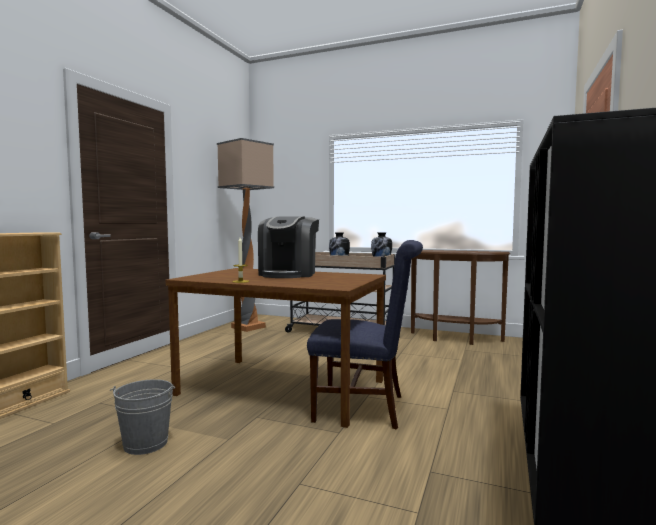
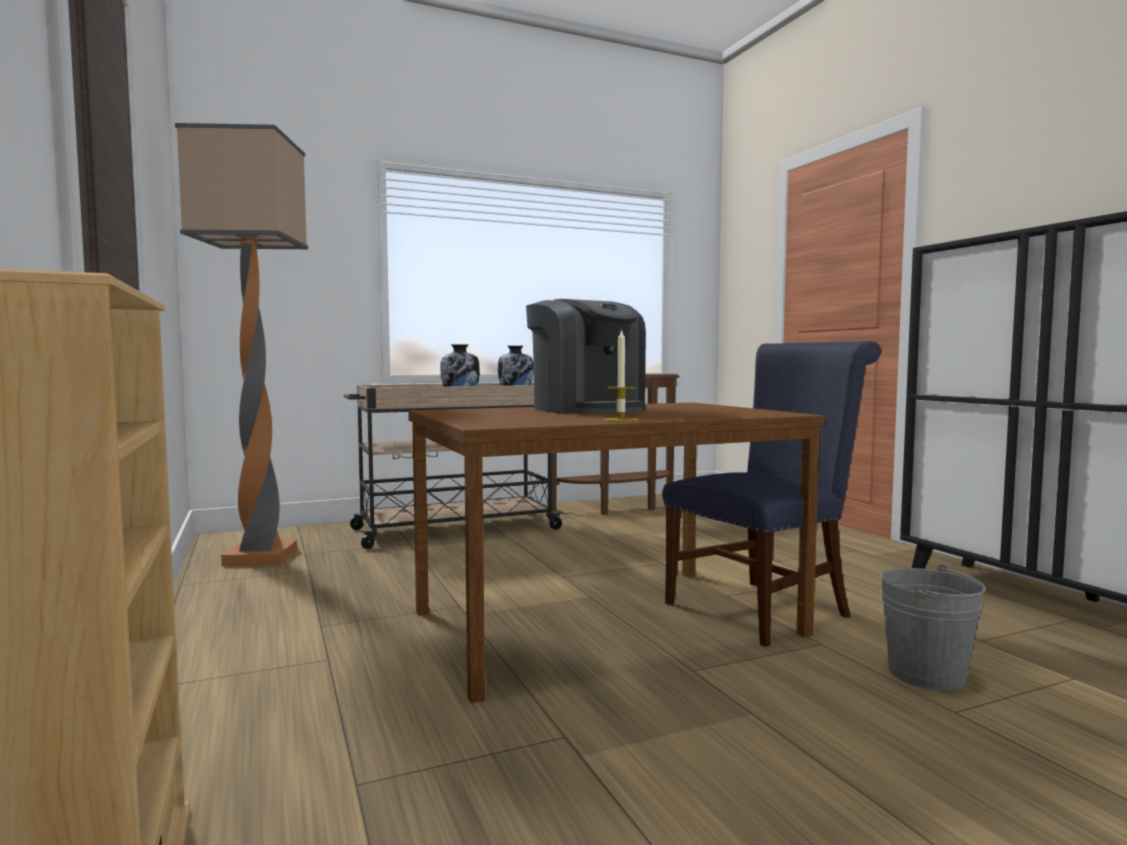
camera: 45 degrees left, 0 degrees up
(145, 444) = (676, 786): grey bucket -> grey bucket (926, 674)

